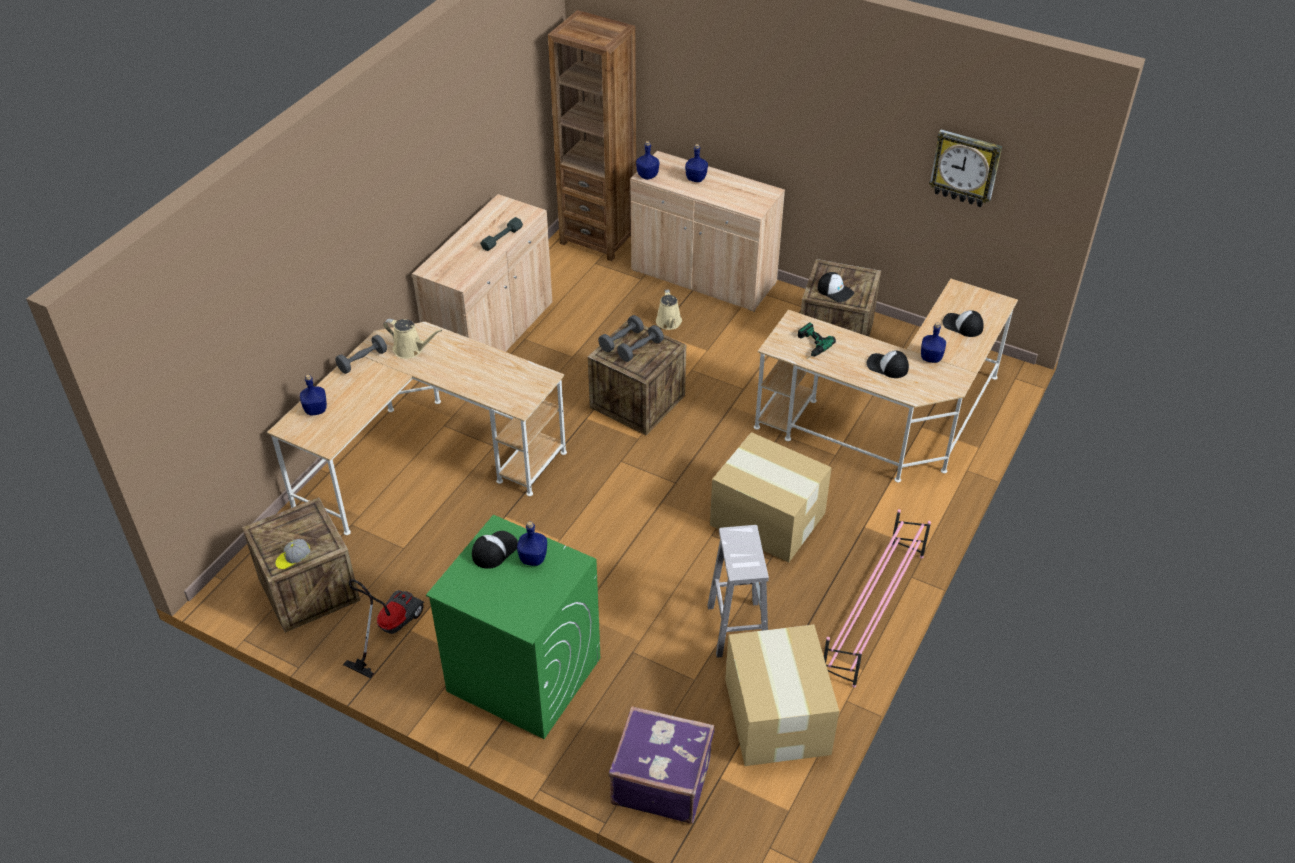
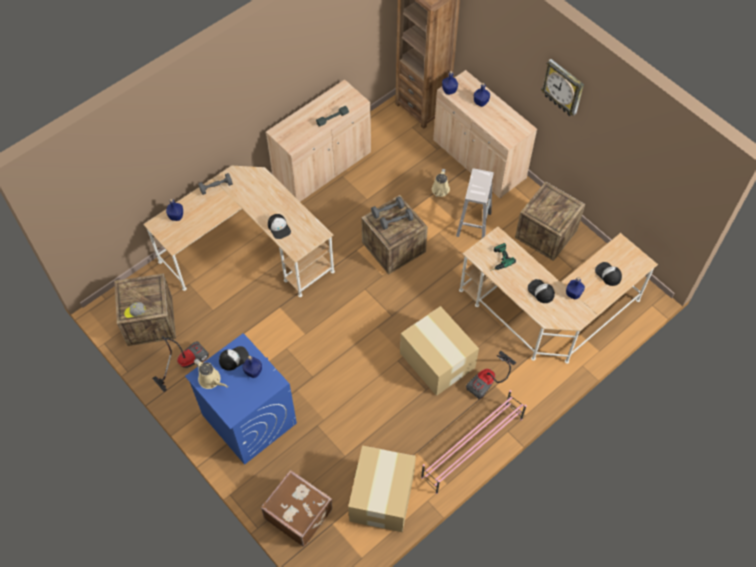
camera: 20 degrees right, 15 degrees up
(411, 349) = (248, 187): beige watering can -> beige watering can (211, 380)
(523, 674) = (248, 419): green washing machine -> blue washing machine
(661, 779) = (299, 513): purple suitcase -> brown suitcase
(737, 627) = (384, 430): white stool -> white stool (473, 223)
(835, 291) = (545, 212): cap -> cap (279, 228)
(852, 524) = (488, 381): none -> vacuum cleaner
(965, 168) = (645, 168): wall clock -> wall clock (563, 88)

